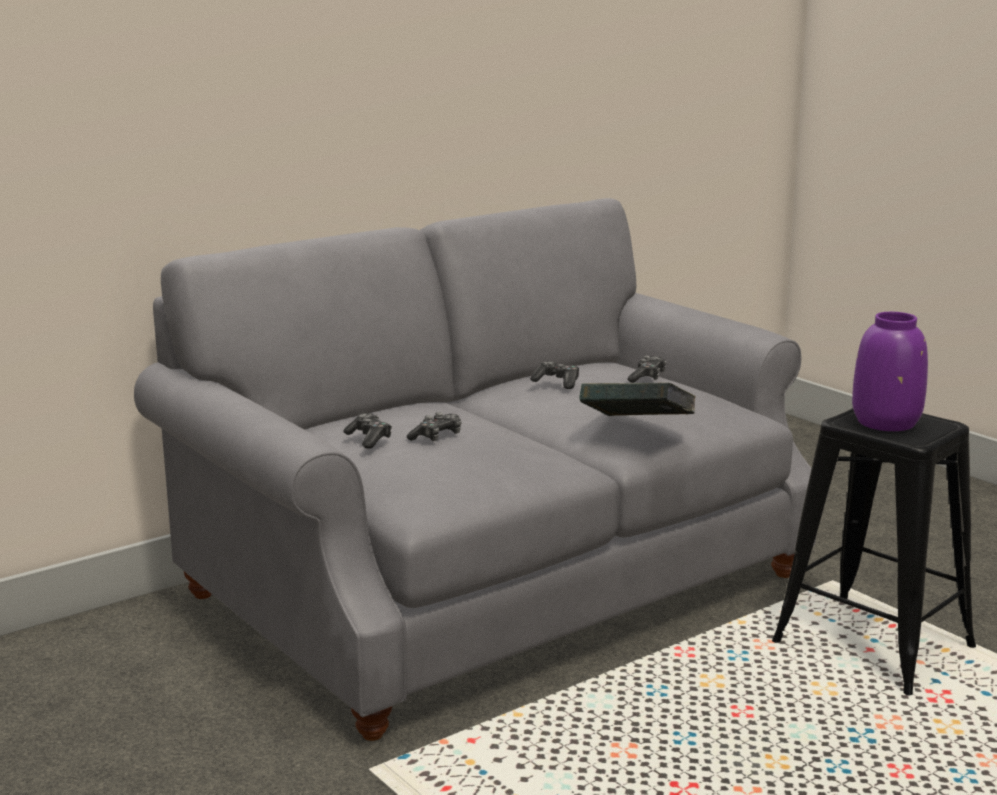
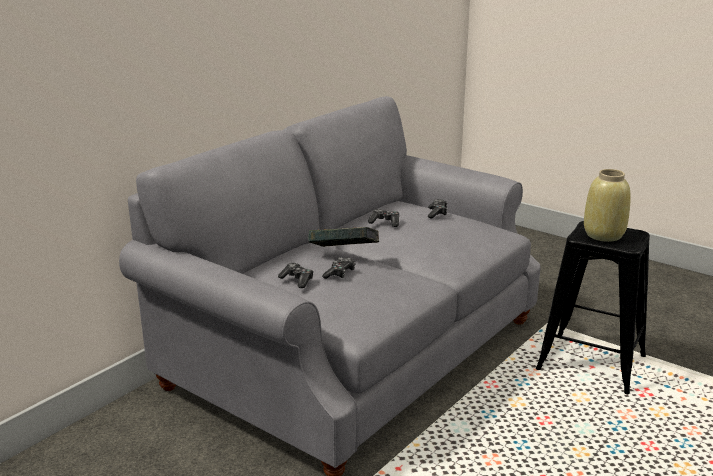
camera: 15 degrees left, 5 degrees up
(636, 429) = (455, 253): book -> book (344, 255)
(885, 423) = (603, 235): purple vase -> beige vase

